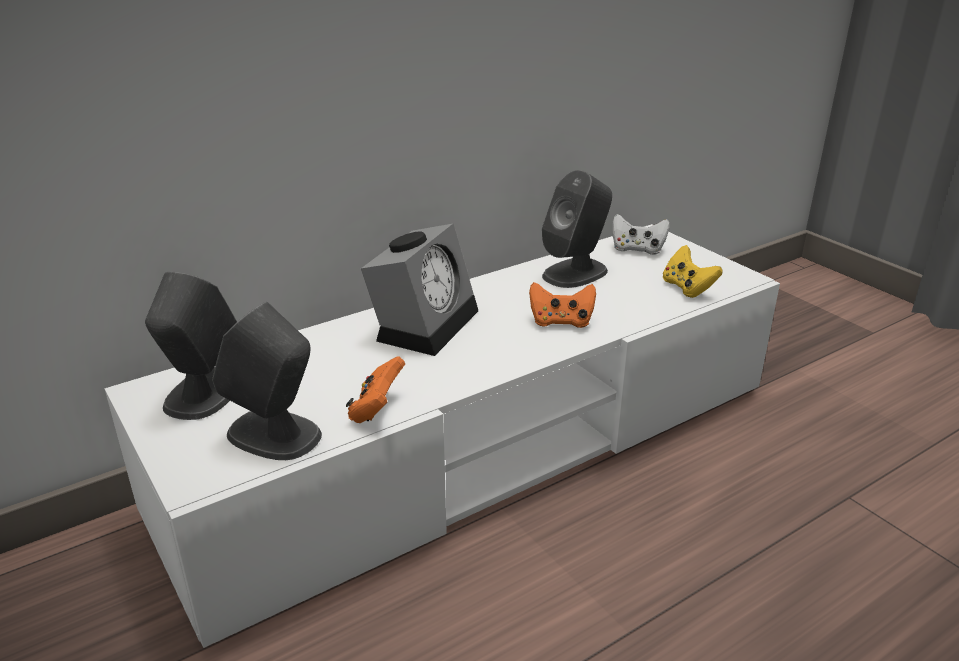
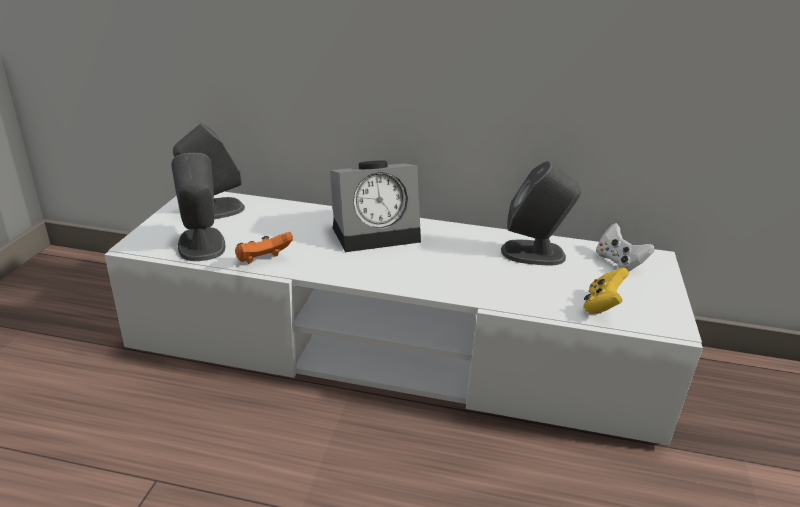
camera: 45 degrees right, 0 degrees up
(561, 321) = (458, 275): orange game controller -> none

